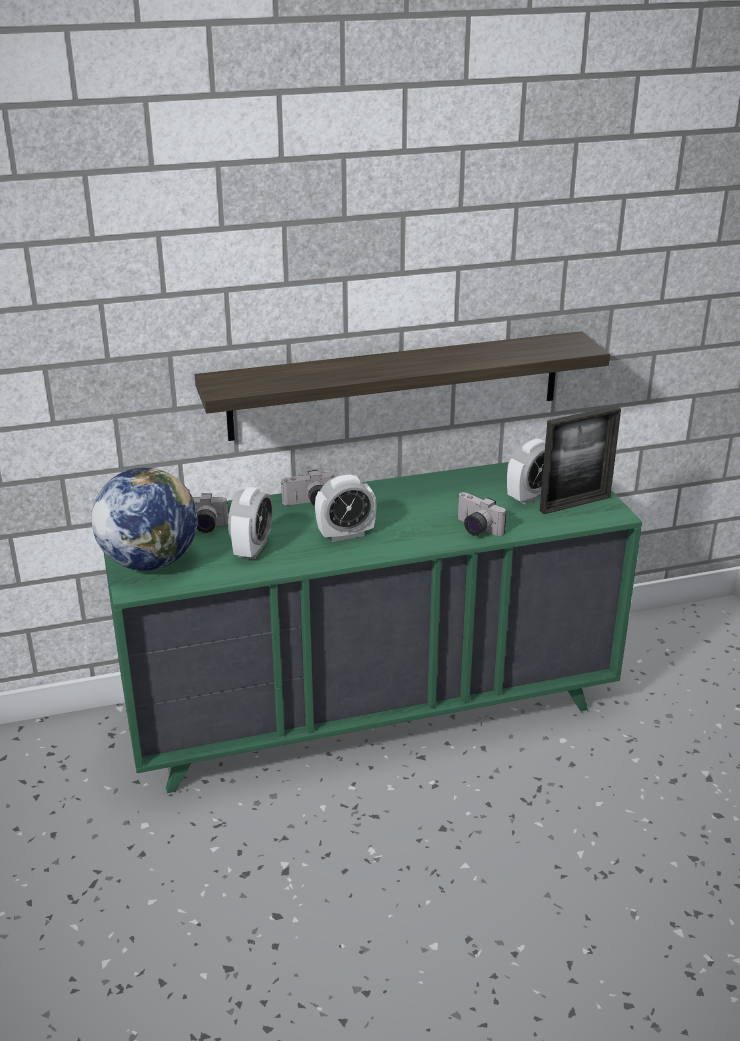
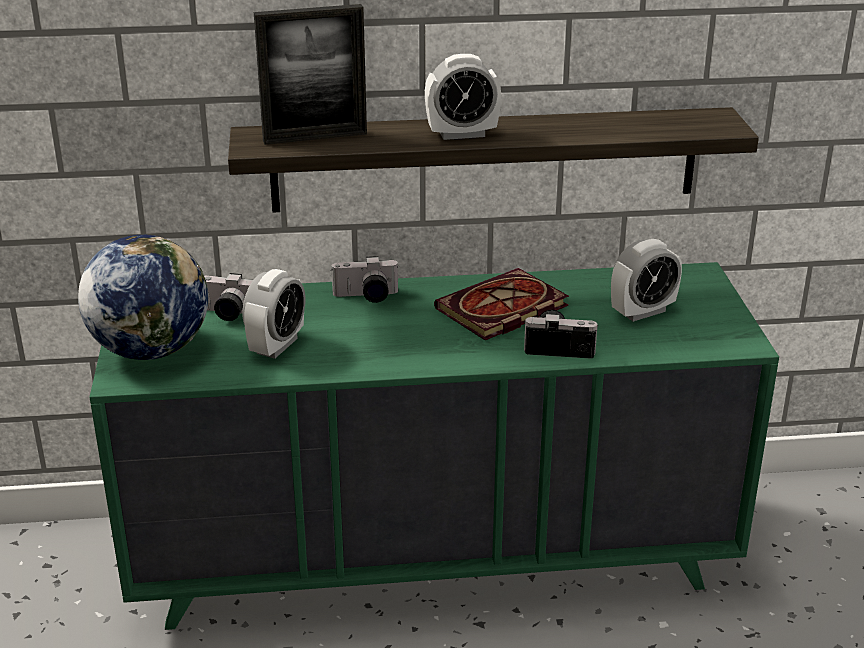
camera: 10 degrees right, 0 degrees up
(346, 534) = (396, 338): alarm clock -> alarm clock (462, 134)
(421, 505) = (501, 310): none -> book
(475, 528) = (559, 346): camera -> camera turned 135 degrees clockwise
(575, 504) = (697, 326): picture frame -> picture frame (315, 137)

